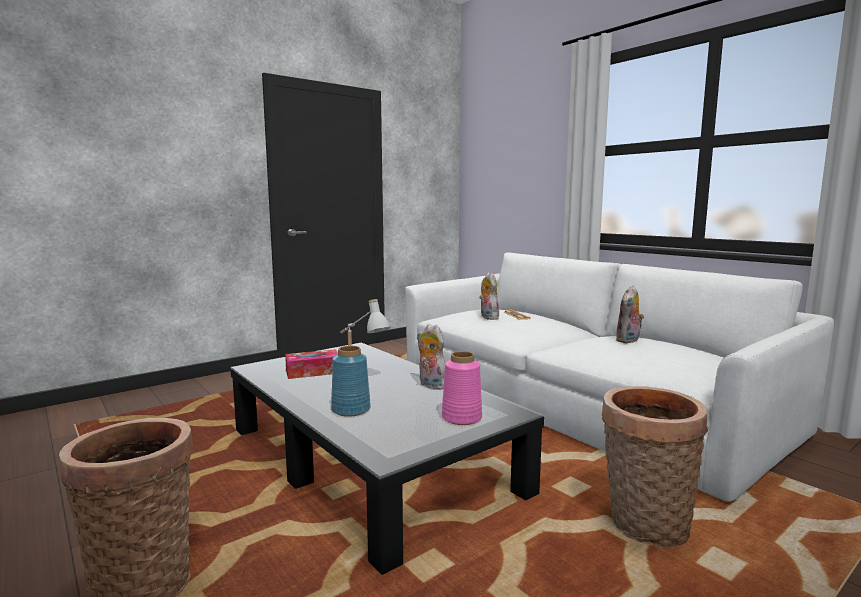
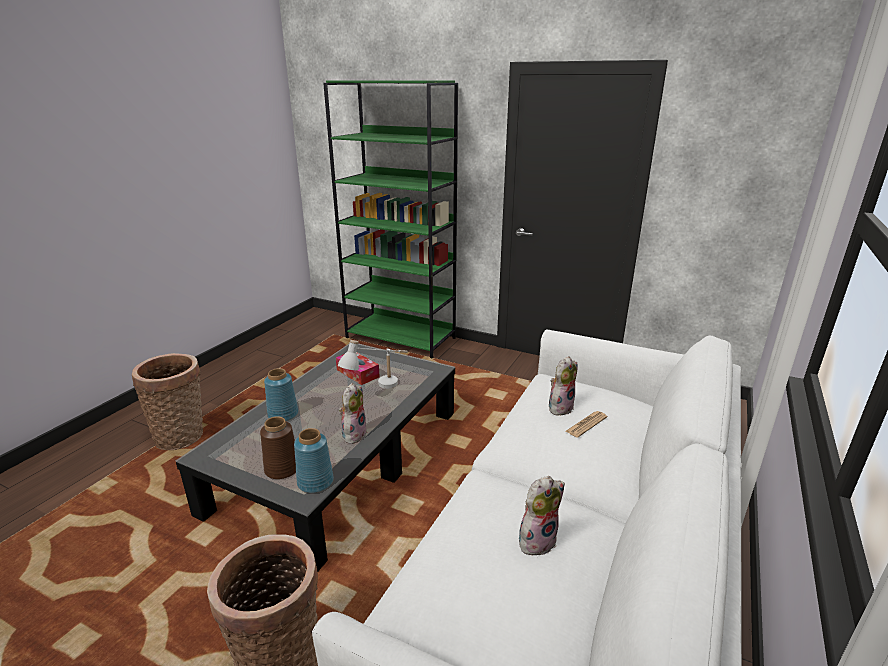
camera: 65 degrees right, 15 degrees up
(176, 392) = (401, 338): none -> green bookcase
(462, 418) = (282, 469): pink vase -> brown vase
(496, 406) = (316, 482): none -> blue vase
(628, 340) = (537, 540): plush toy -> plush toy turned 135 degrees clockwise

